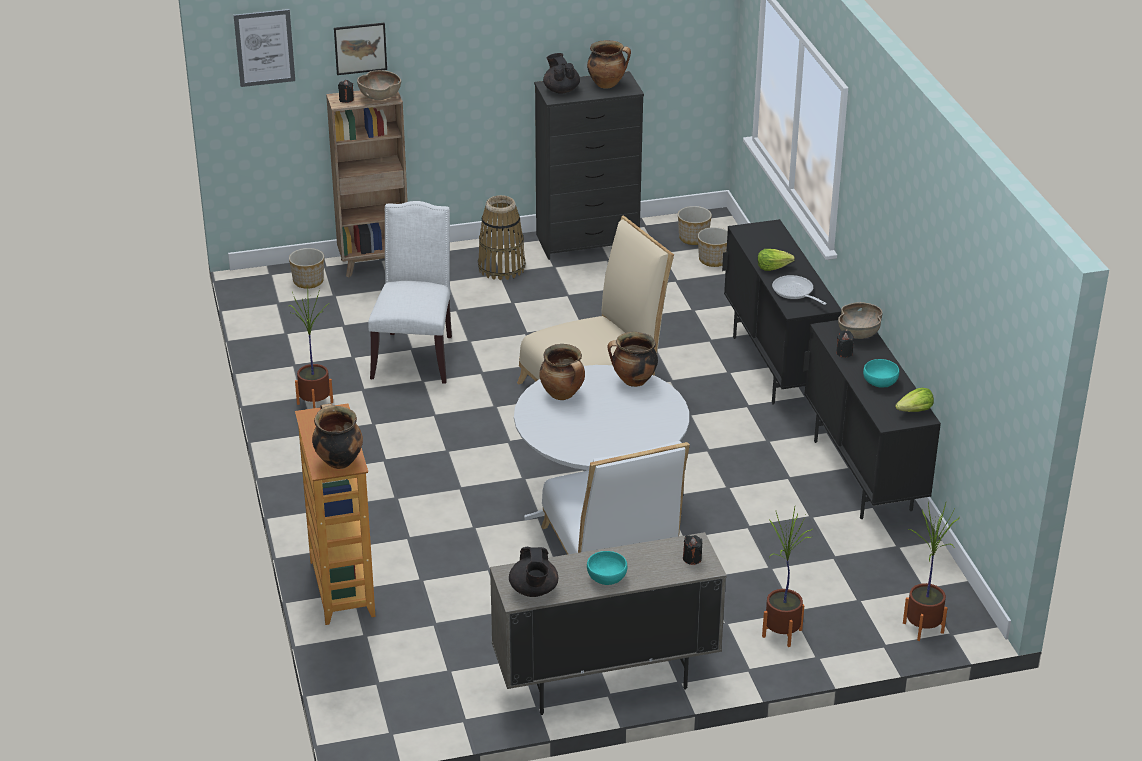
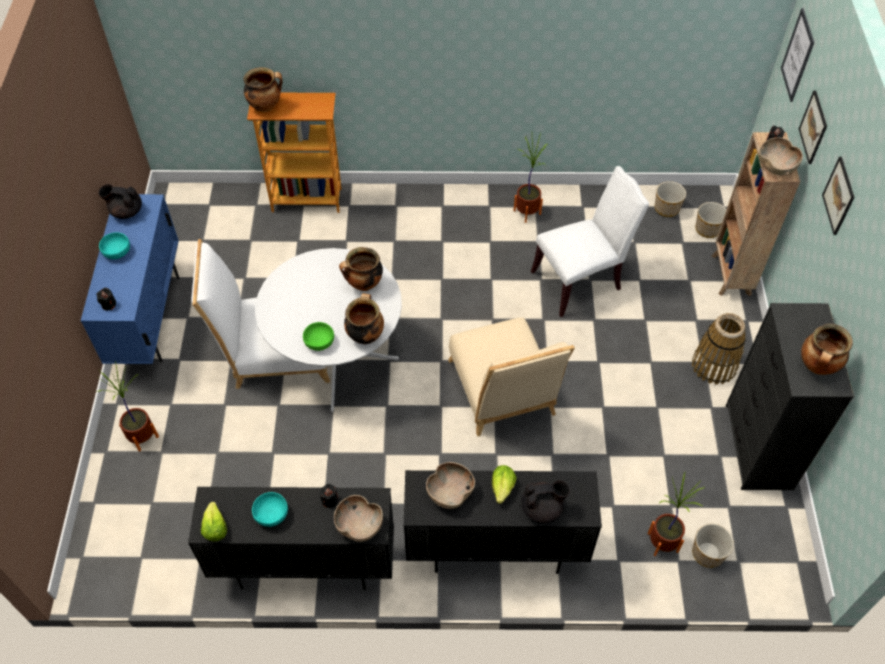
camera: 105 degrees right, 20 degrees up
(415, 355) = (580, 281): white chair -> white chair turned 45 degrees counterclockwise
(458, 30) = (839, 196): none -> picture
(561, 90) = (805, 322): black teapot -> black teapot (542, 508)
(605, 681) = (149, 318): beige cabinet -> blue cabinet
(657, 408) = (320, 342): none -> green bowl
(694, 238) = (756, 547): planter -> planter (667, 209)
(795, 292) = (449, 492): frying pan -> brown bowl
(923, 628) = (98, 538): potted plant -> potted plant (662, 542)

